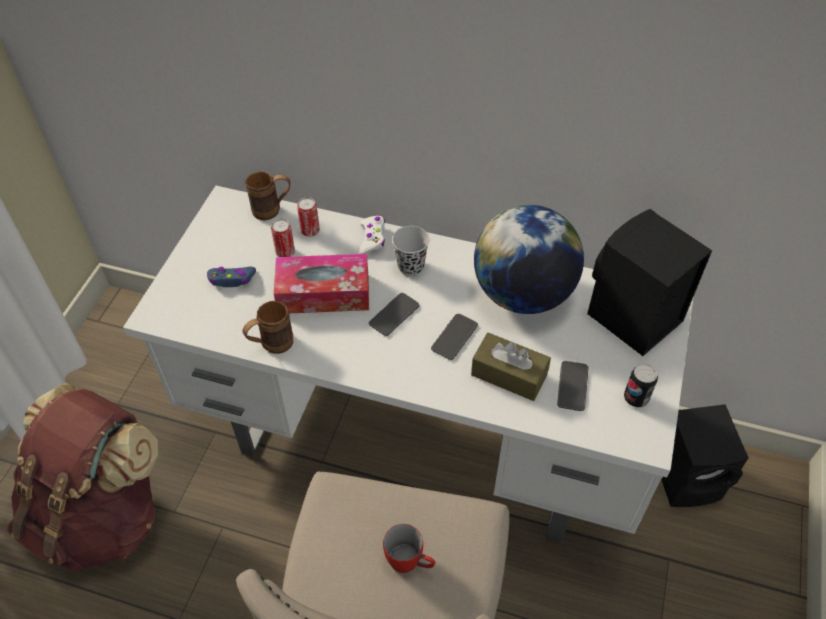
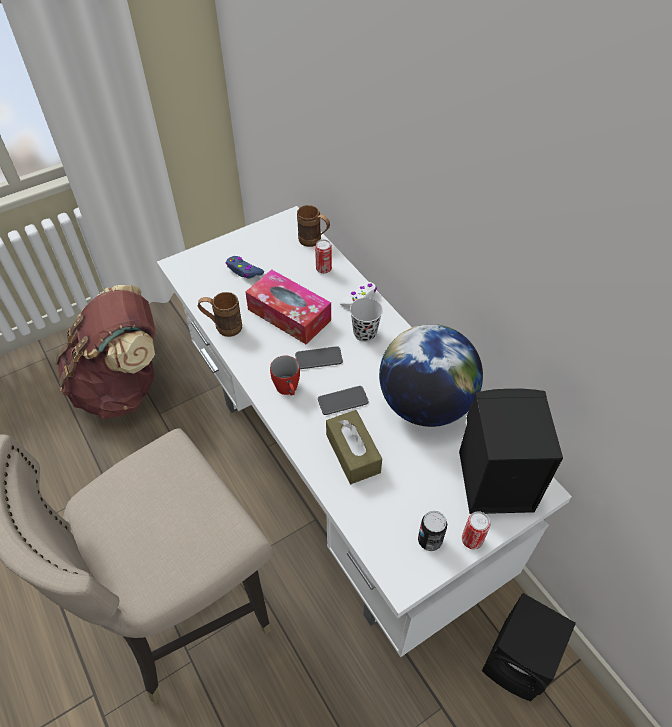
camera: 40 degrees right, 0 degrees up
(285, 252) = (293, 273): can -> can (472, 540)
(410, 562) = (165, 527): red mug -> red mug (288, 390)
(572, 386) = (390, 495): phone -> none

